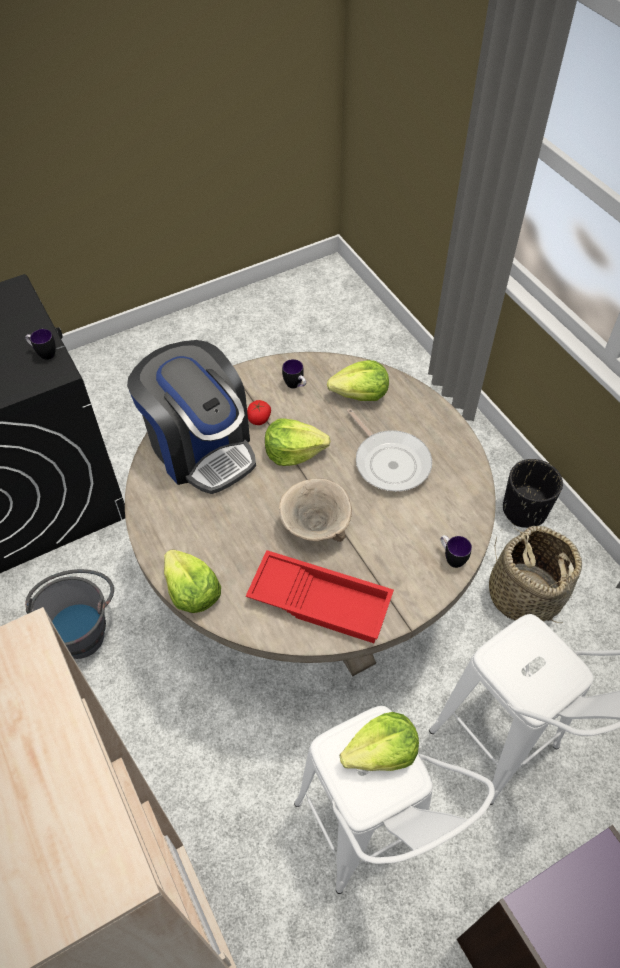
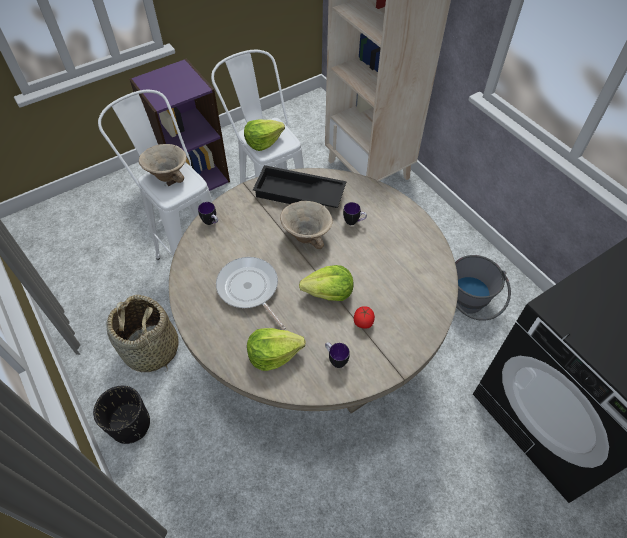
camera: 175 degrees right, 0 degrees up
(44, 354) = (576, 326): mug -> mug (354, 222)
(192, 592) = (382, 194): lettuce -> none
(201, 447) = (406, 292): coffee machine -> none
(321, 600) = (298, 194): red tray -> black tray
(543, 678) = (168, 175): none -> beige bowl

